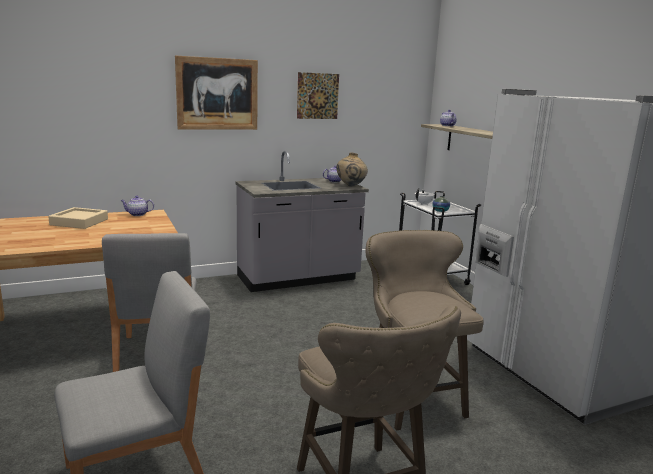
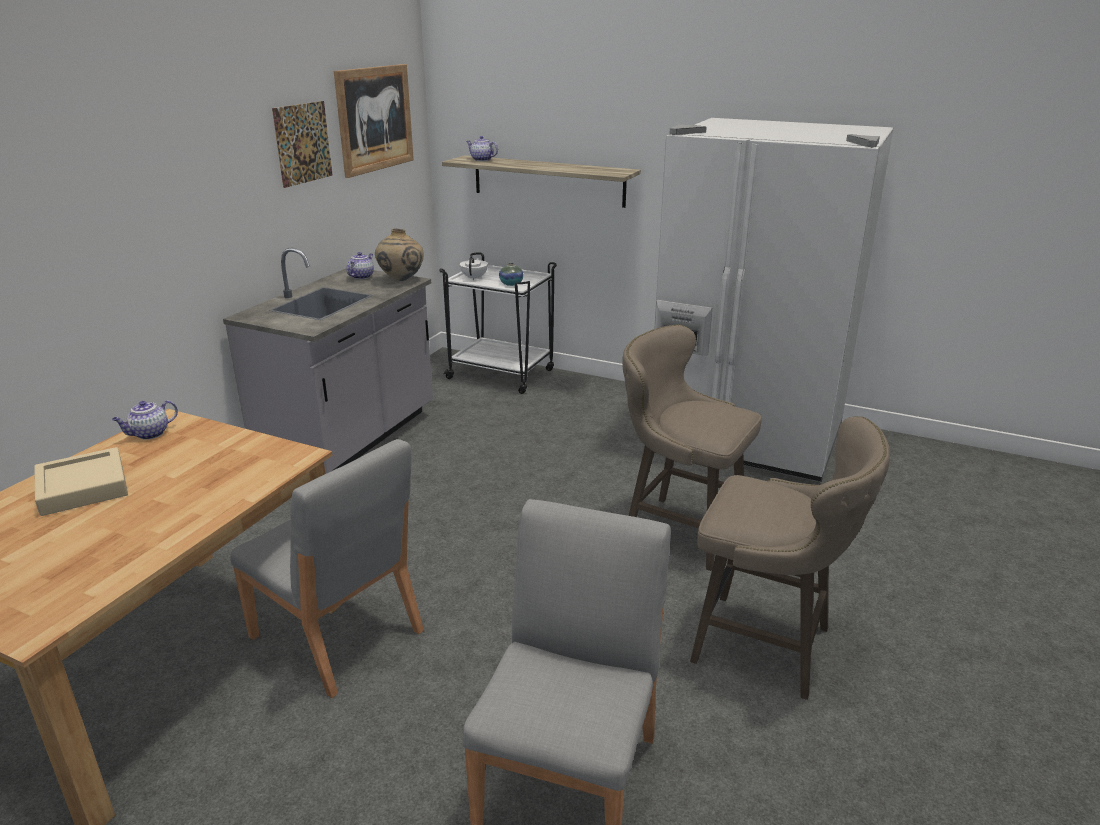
camera: 40 degrees left, 10 degrees up
(217, 94) = (167, 173): picture -> picture (375, 119)

